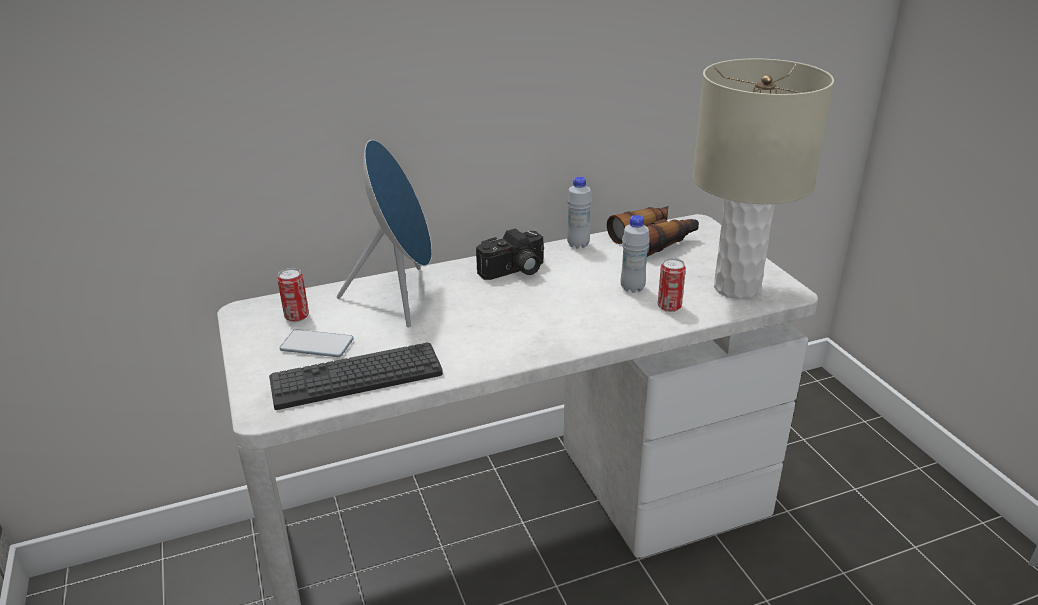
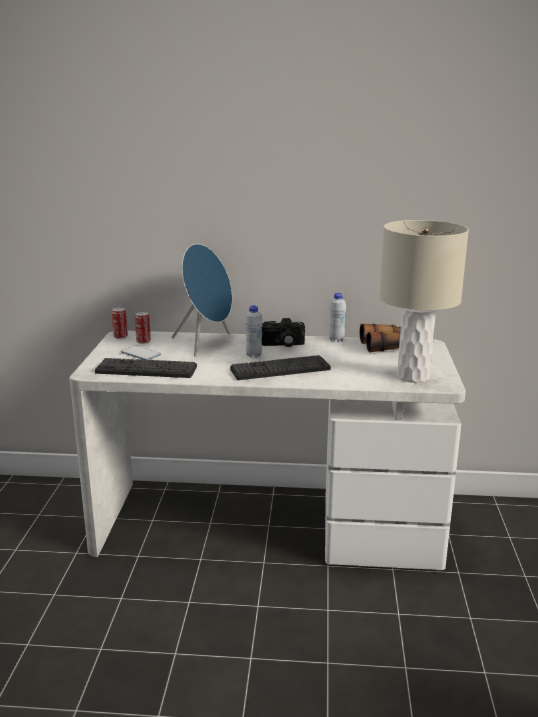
camera: 25 degrees right, 10 degrees down
(557, 320) = (280, 369): none -> keyboard
(632, 288) = (344, 364): white bottle -> white bottle (254, 355)
(669, 306) = (356, 376): can -> can (120, 337)

